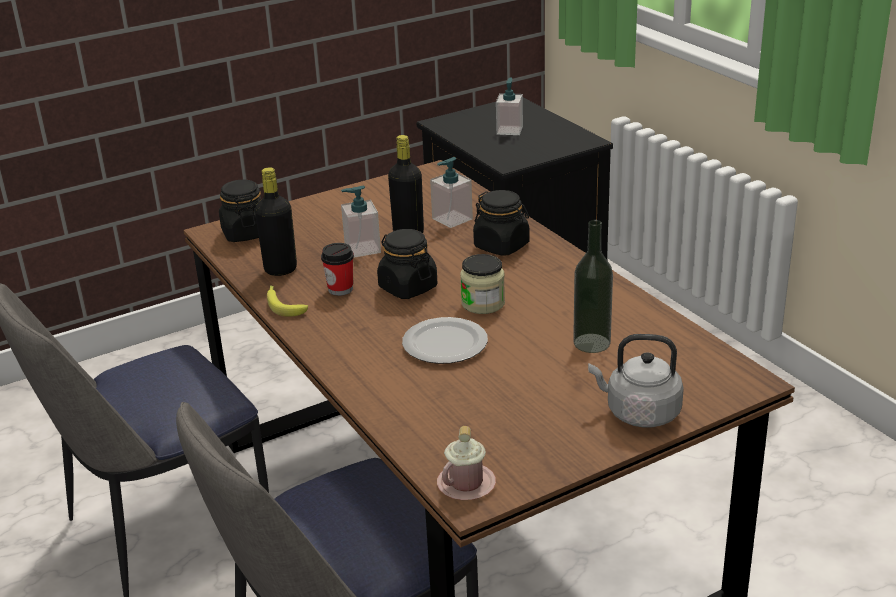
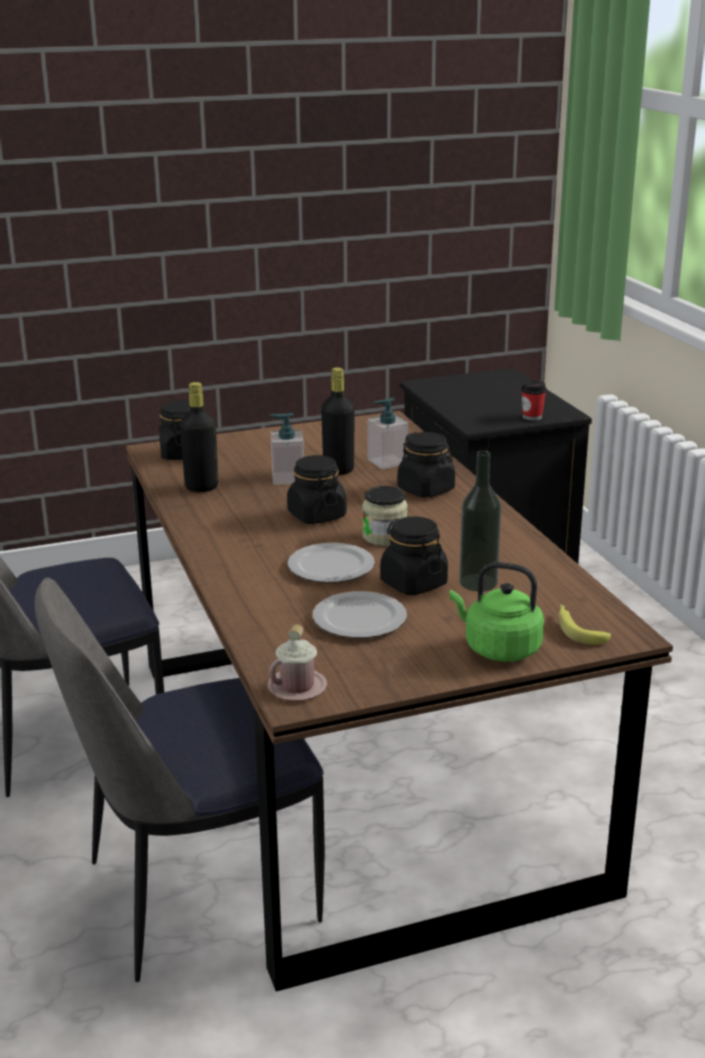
camera: 10 degrees right, 5 degrees down
(283, 305) = (191, 517): banana -> banana (578, 629)
(340, 289) = (251, 509): cup -> cup (532, 417)
(497, 398) = (361, 619): none -> plate
(509, 130) = (489, 397): soap dispenser -> none
(531, 352) = (413, 583): none -> black jar
(639, 413) = (498, 648): grey kettle -> green kettle

